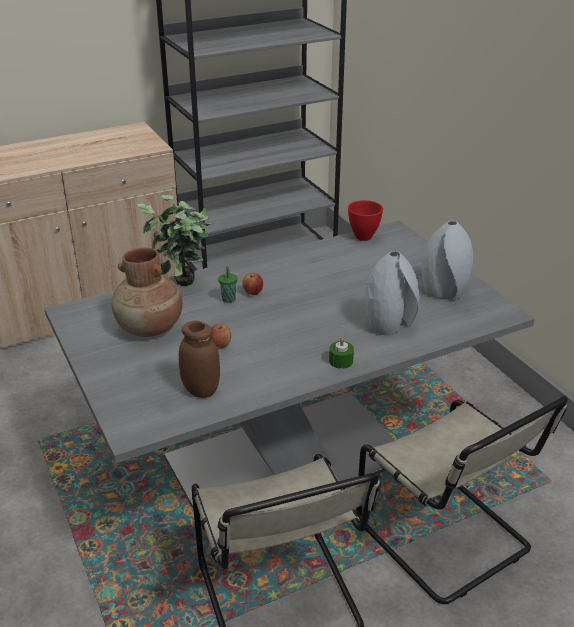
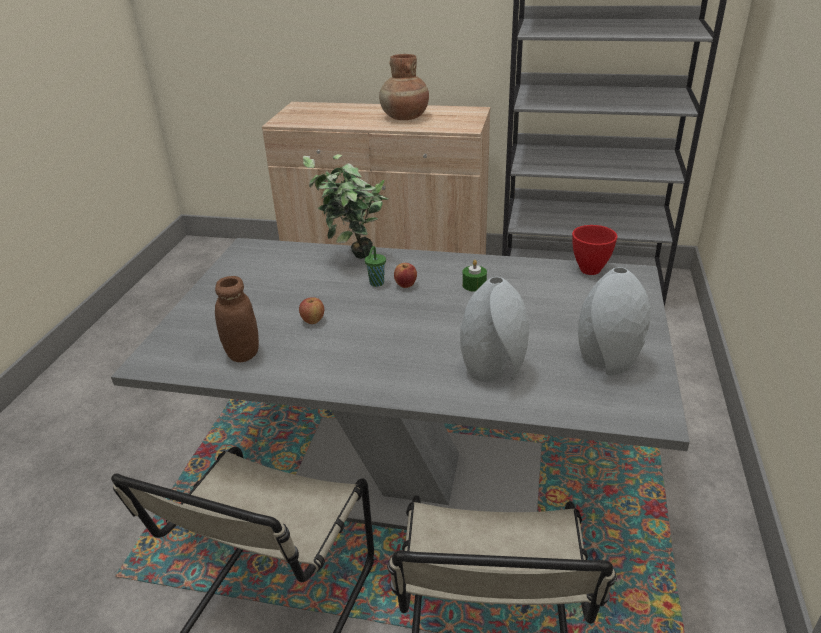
camera: 40 degrees right, 0 degrees up
(150, 328) = (282, 283): brown vase -> brown vase (404, 117)
(341, 361) = (394, 384): green candle -> green candle (474, 285)

